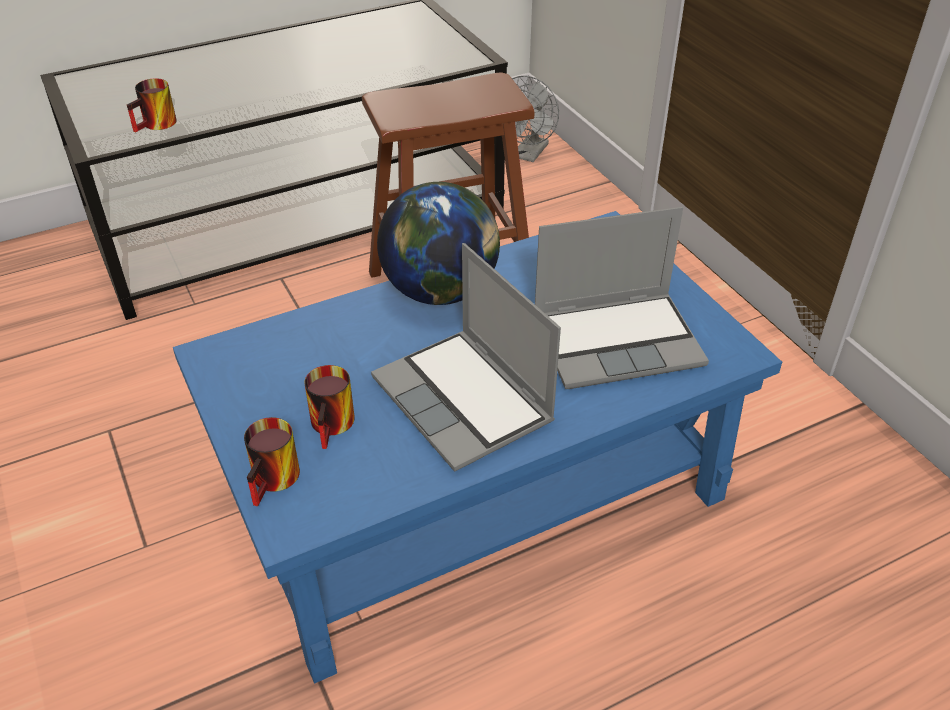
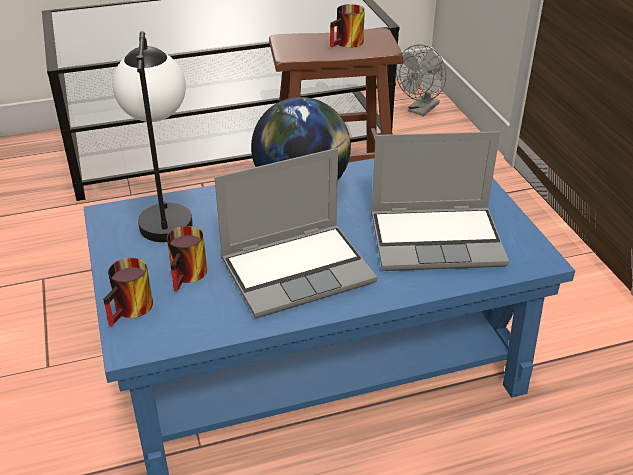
camera: 10 degrees right, 5 degrees down
(157, 125) = (116, 50): mug -> mug (348, 44)
(281, 344) = (165, 213): none -> table lamp
(465, 401) = (298, 270): laptop -> laptop turned 90 degrees counterclockwise

